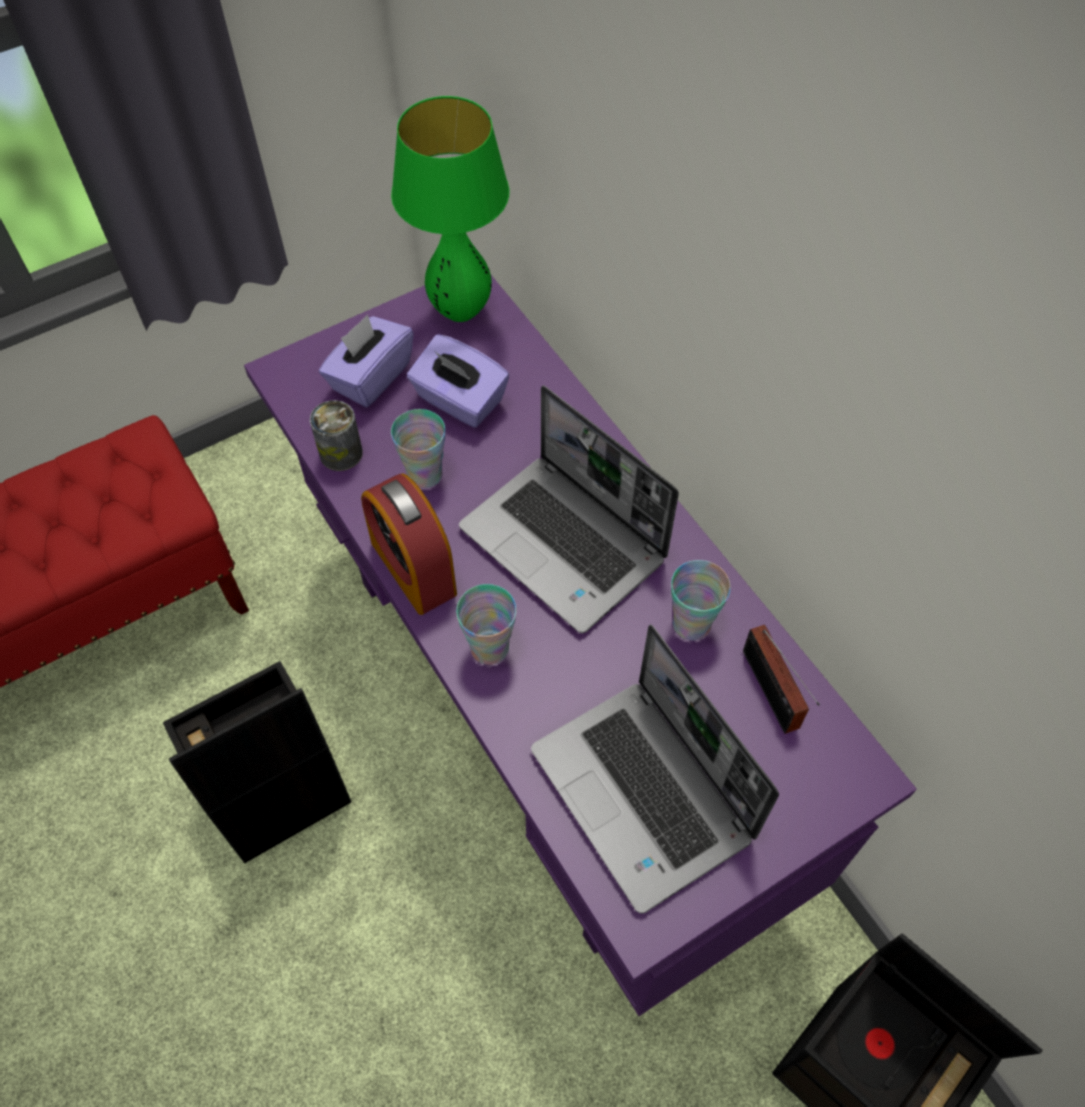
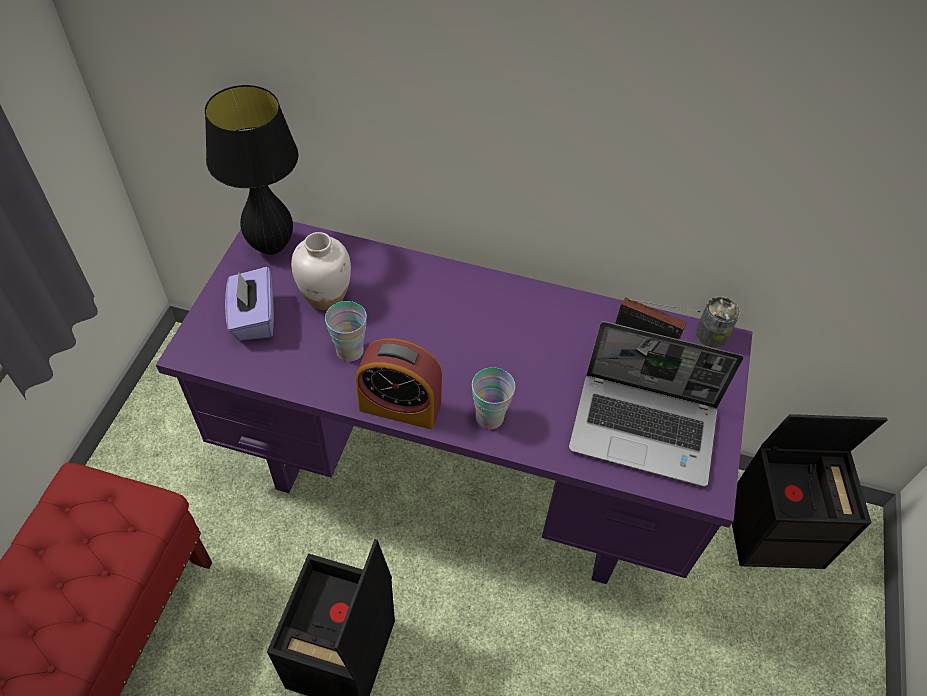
camera: 45 degrees left, 5 degrees down
(341, 453) = (283, 374): can -> can (711, 336)
(459, 401) = (326, 297): purple tissue box -> white vase
(460, 311) = (271, 247): green table lamp -> black table lamp
(566, 544) = (471, 334): laptop -> none
(691, 624) = (577, 329): cup -> none

